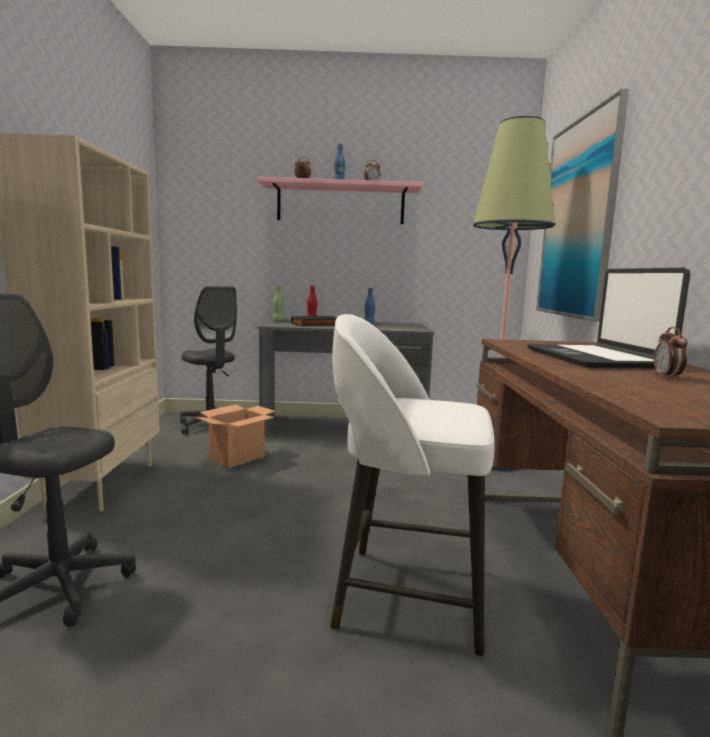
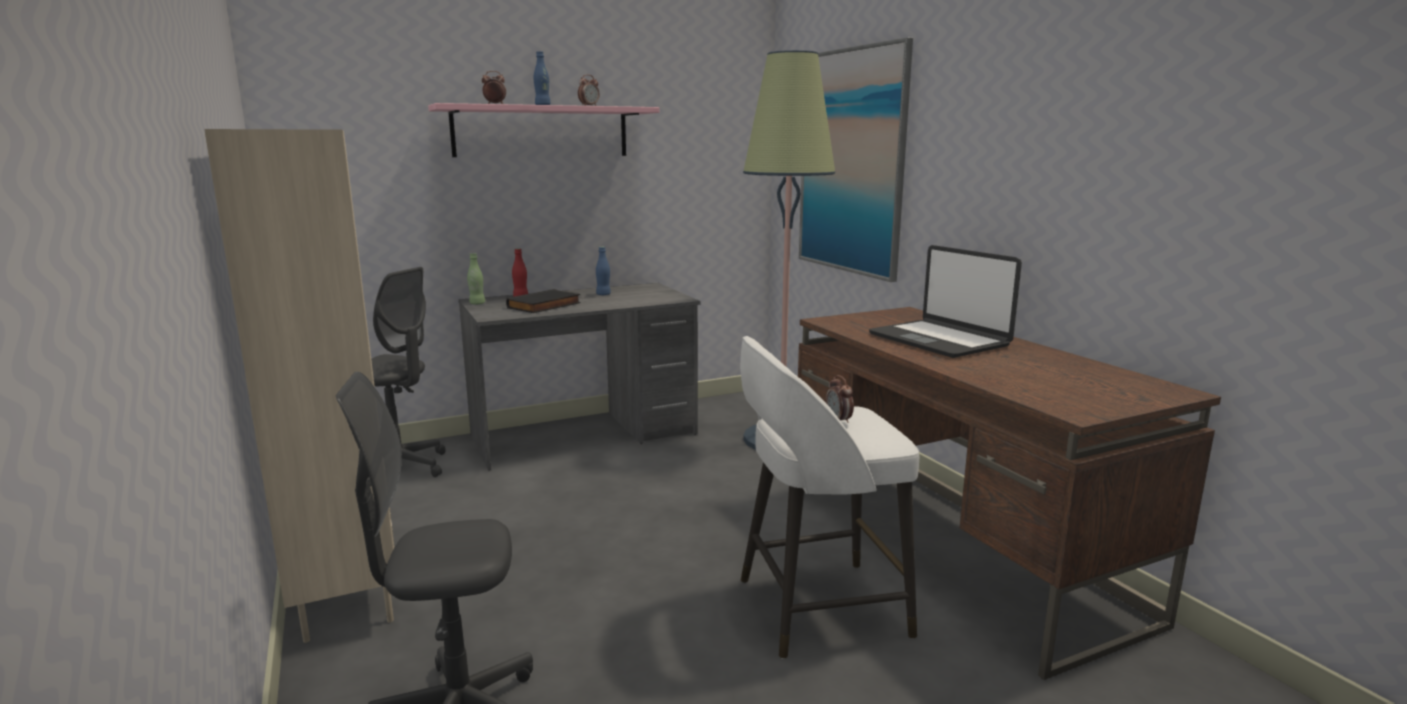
camera: 25 degrees left, 5 degrees up
(237, 457) = (490, 506): cardboard box -> none
(667, 377) = (1020, 361): alarm clock -> alarm clock (838, 421)

